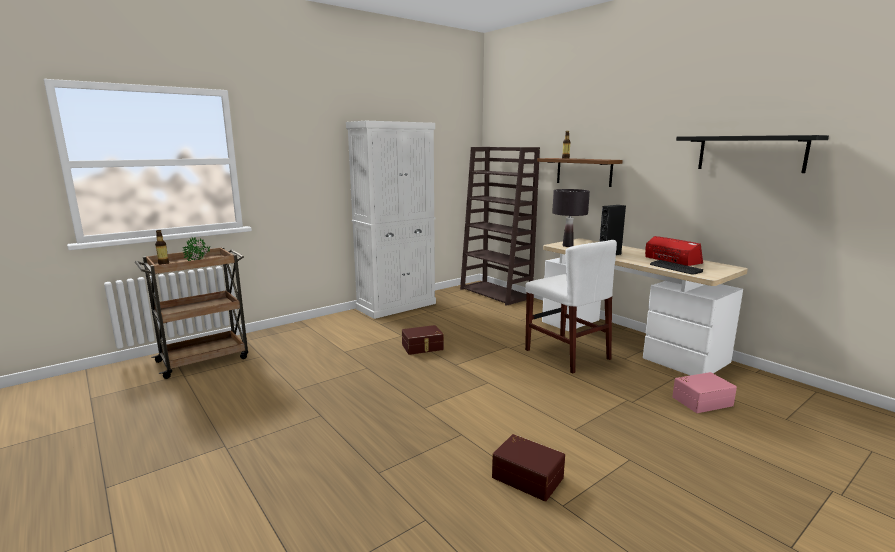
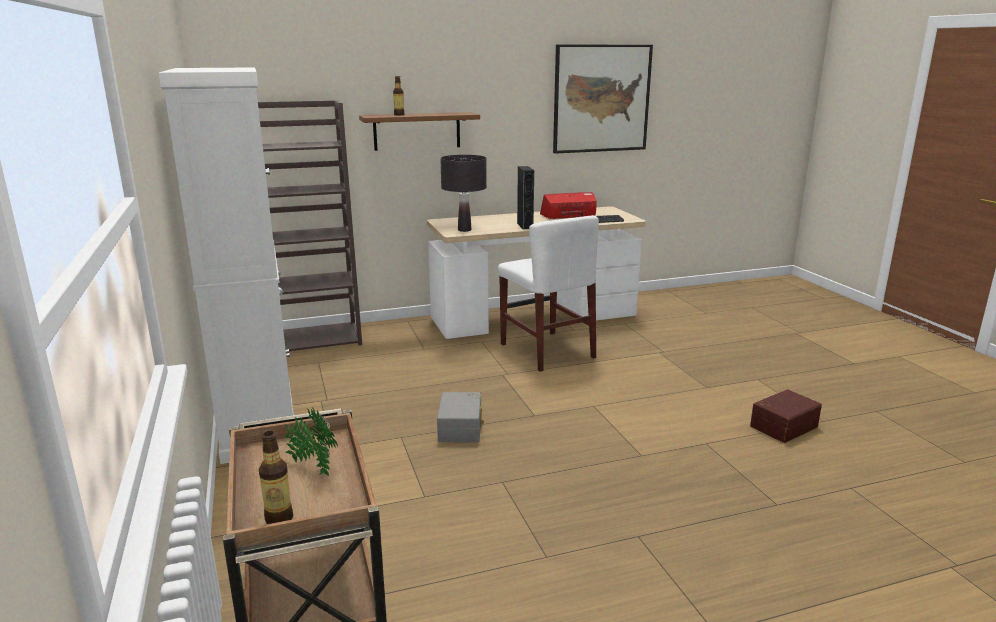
camera: 70 degrees left, 5 degrees up
(423, 347) = (461, 428): brown storage box -> grey storage box
(566, 354) = (546, 350): white chair -> white chair turned 75 degrees clockwise
(701, 400) = (670, 328): pink storage box -> none
(750, 153) = (601, 99): black shelf -> picture

